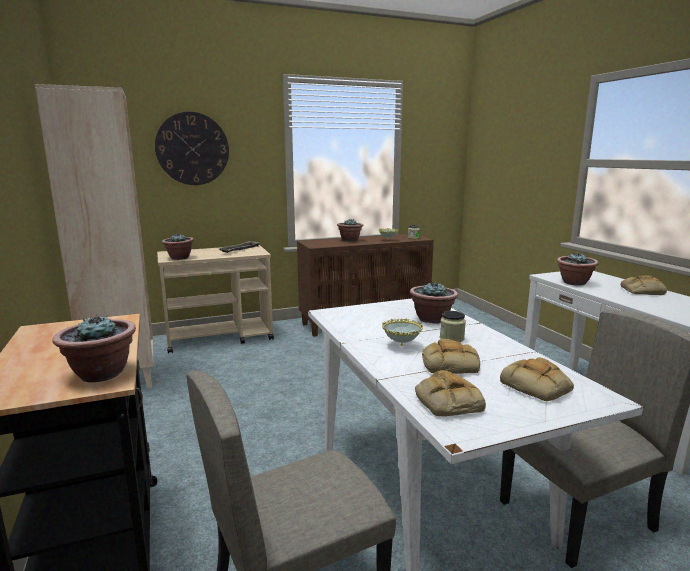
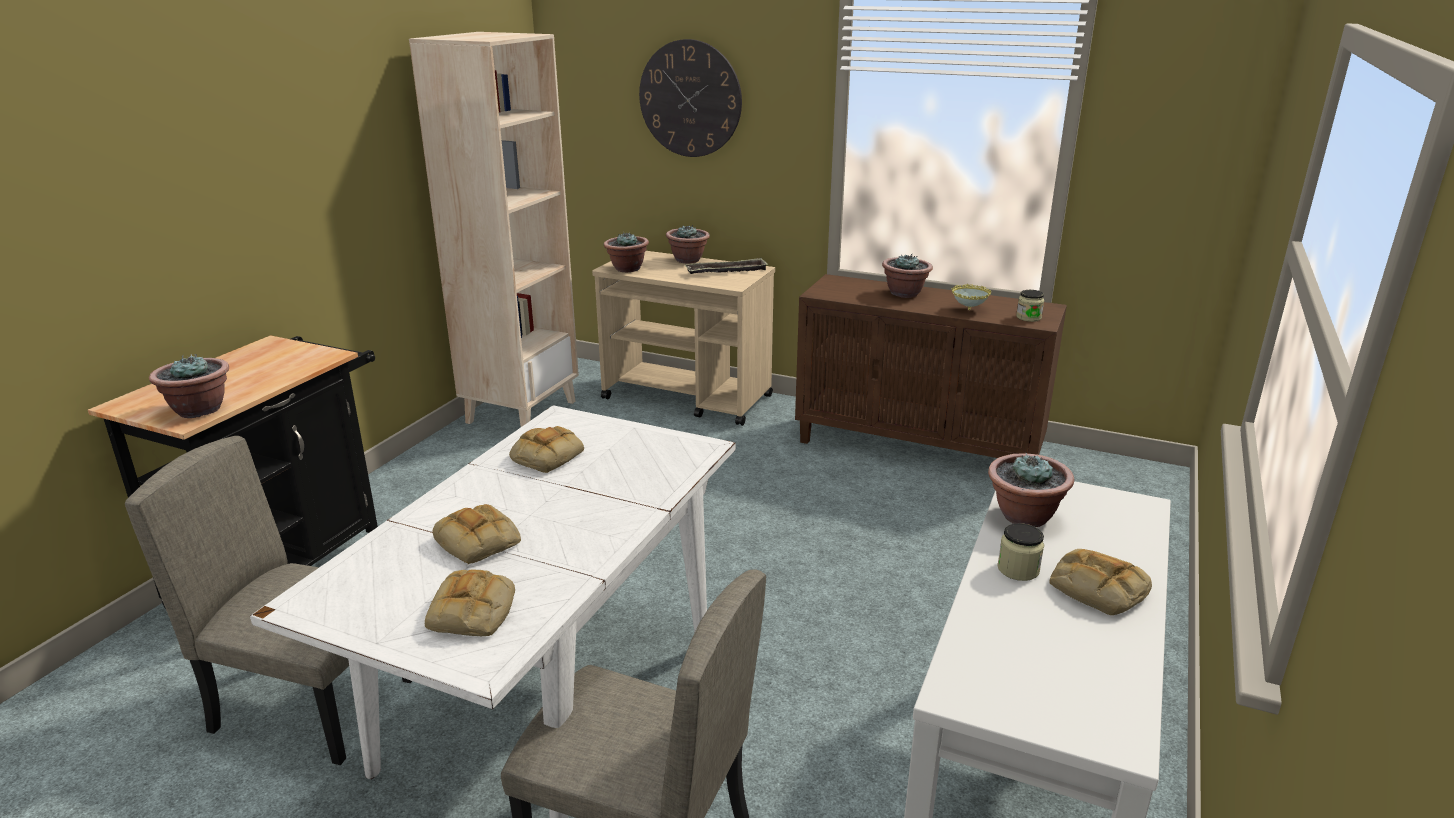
camera: 45 degrees right, 10 degrees up
(401, 345) = (504, 495): bowl -> none
(432, 319) = (630, 478): potted plant -> potted plant (688, 260)
(446, 401) = (369, 573): bread -> bread (547, 456)
(452, 338) = (573, 513): jar -> jar (1018, 569)

